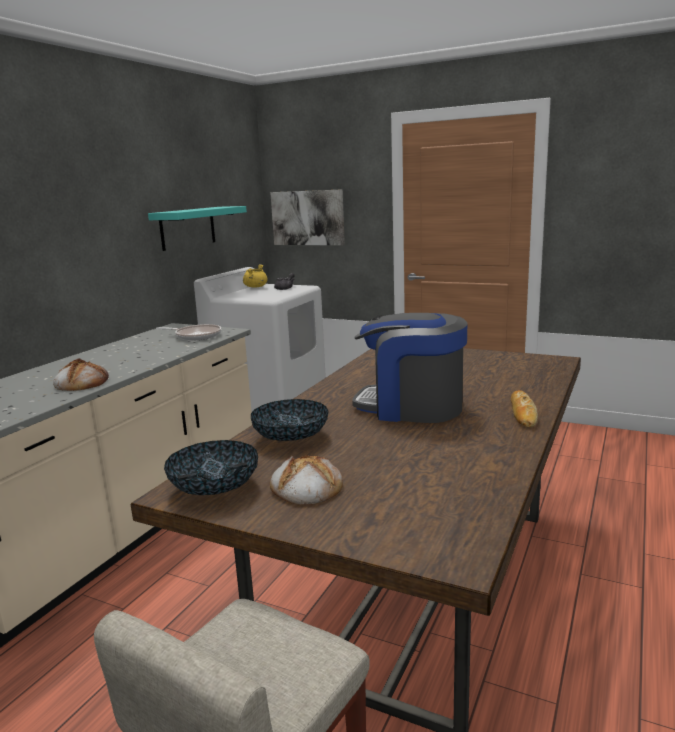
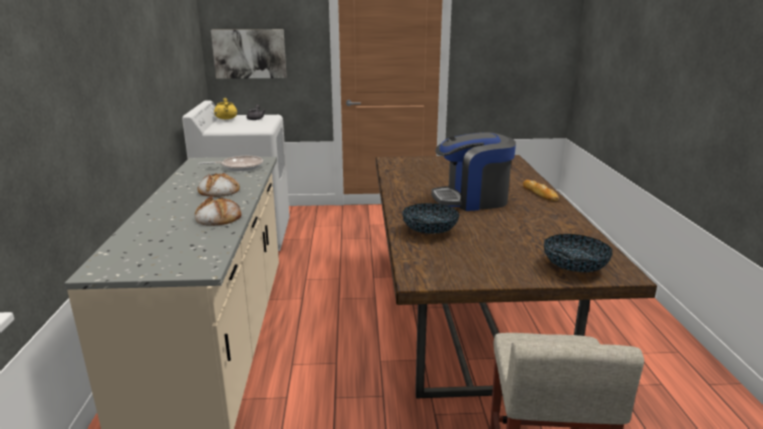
camera: 30 degrees left, 5 degrees up
(187, 228) = (170, 66): turquoise shelf -> none
(214, 488) = (437, 270): bowl -> bowl (574, 267)
(306, 487) = (491, 258): bread -> bread (218, 191)

